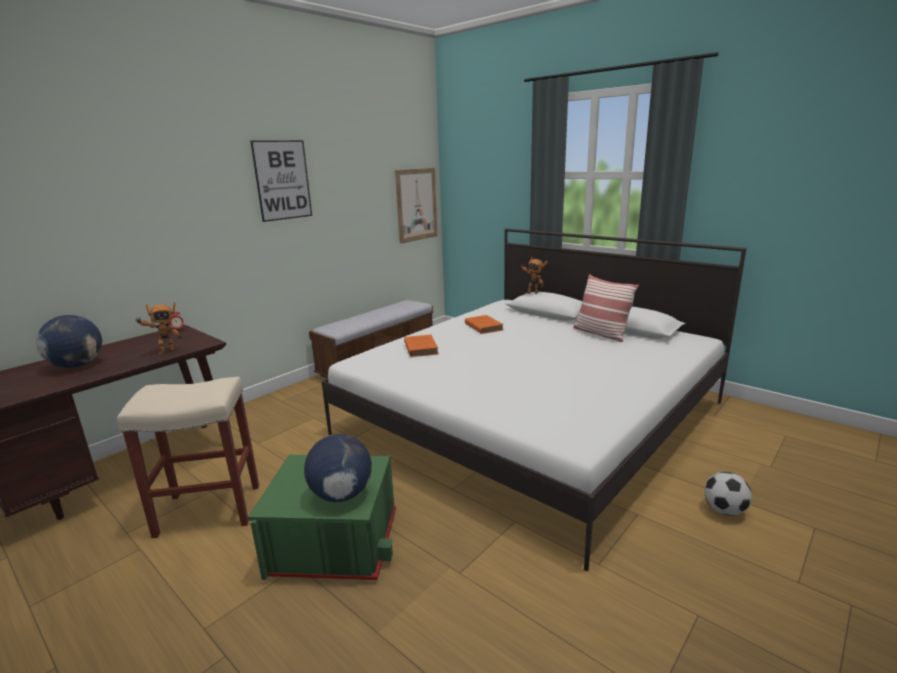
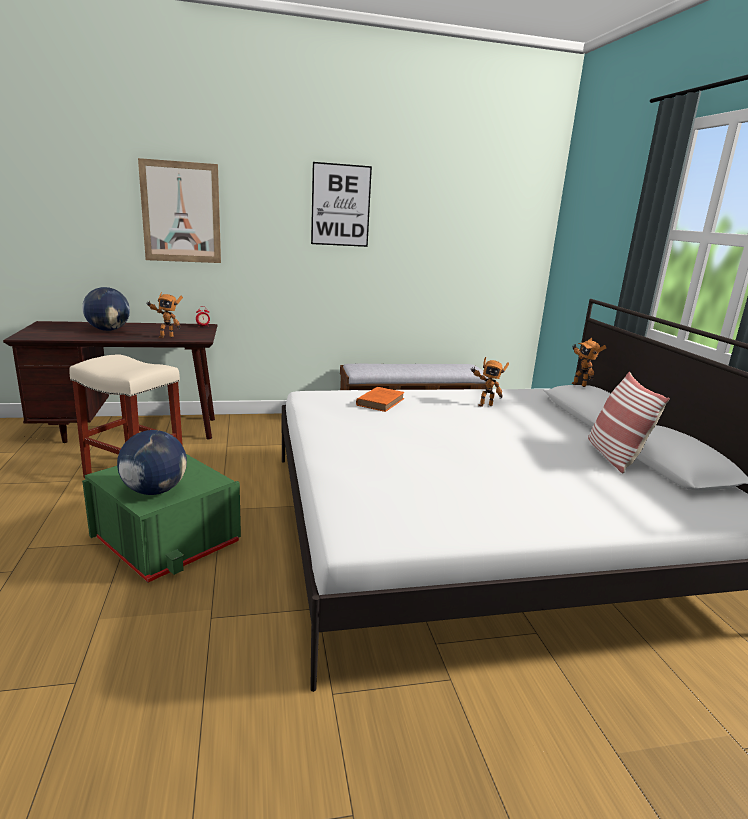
camera: 35 degrees right, 0 degrees up
(416, 205) = (512, 257): picture -> picture (181, 212)
(483, 326) = (484, 405): orange book -> toy robot
(724, 510) = (571, 747): football -> none

